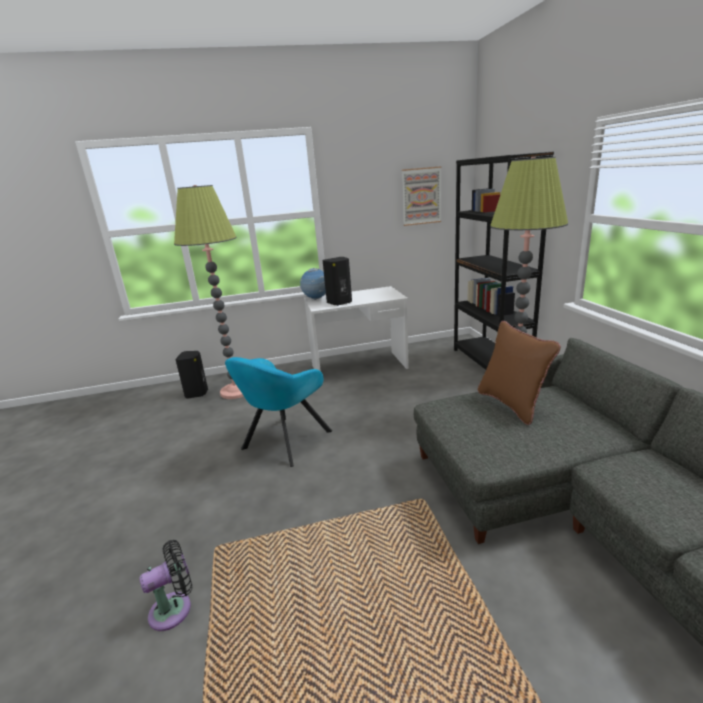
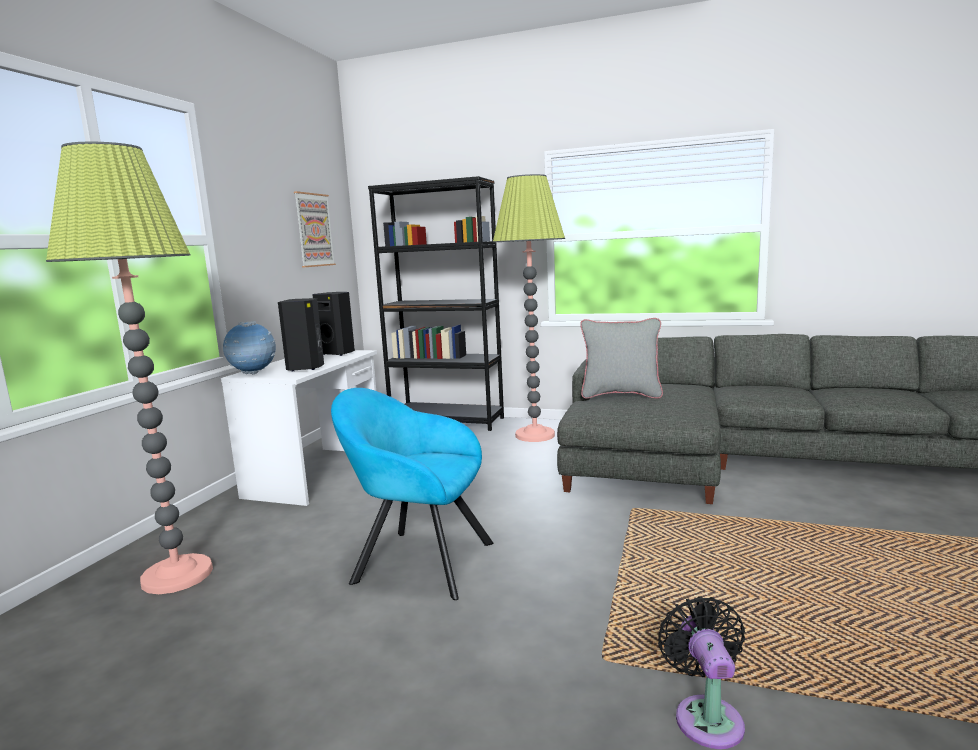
camera: 60 degrees left, 10 degrees down
(197, 393) = (85, 620): black speaker -> black speaker (338, 353)
(284, 442) = (417, 561): turquoise armchair -> turquoise armchair turned 135 degrees clockwise
(512, 404) = (620, 395): brown pillow -> grey pillow

